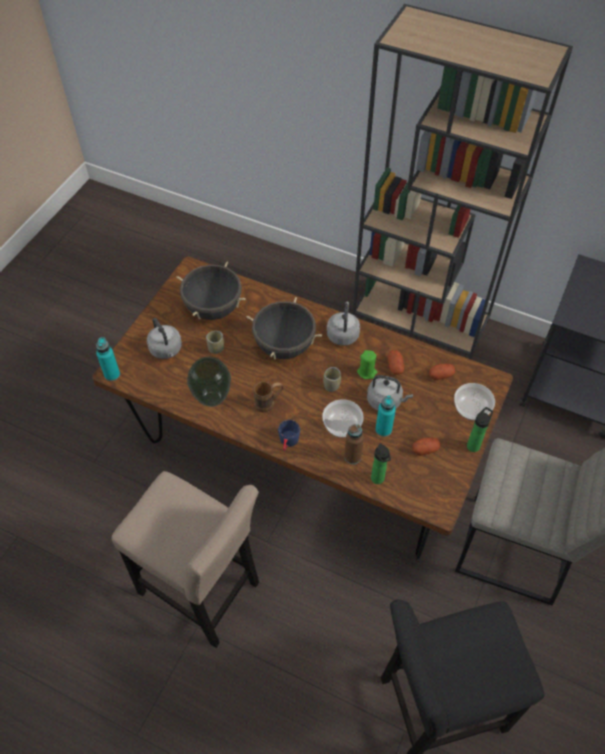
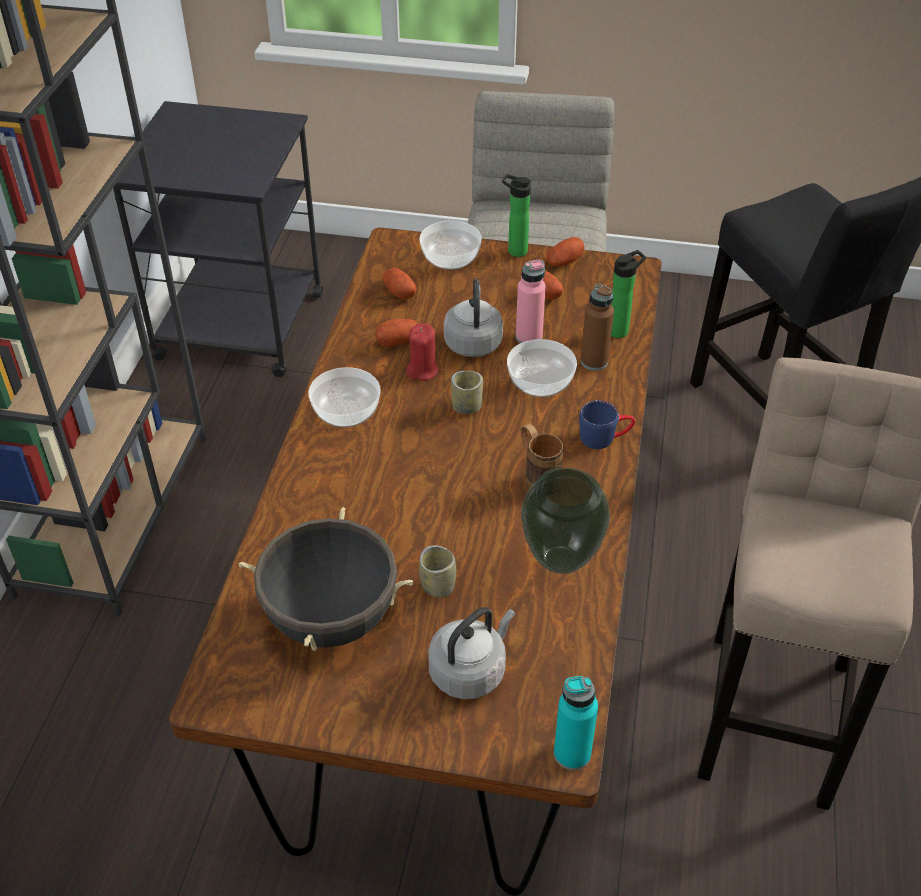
camera: 105 degrees left, 10 degrees down
(284, 347) = (400, 484): black cooking pot -> none
(343, 334) = (345, 412): grey kettle -> bowl
(367, 372) = (422, 370): green candle -> red candle
(383, 429) = (528, 337): turquoise bottle -> pink bottle
(457, 470) = (564, 261): none -> potato

